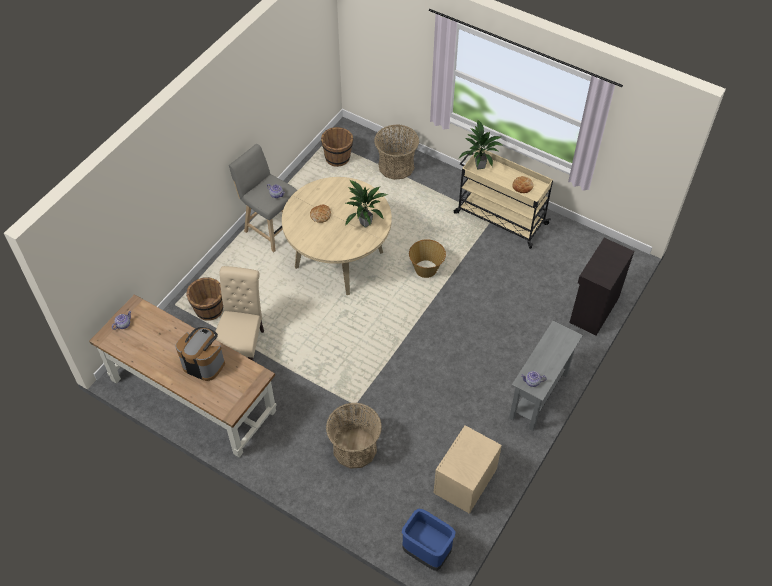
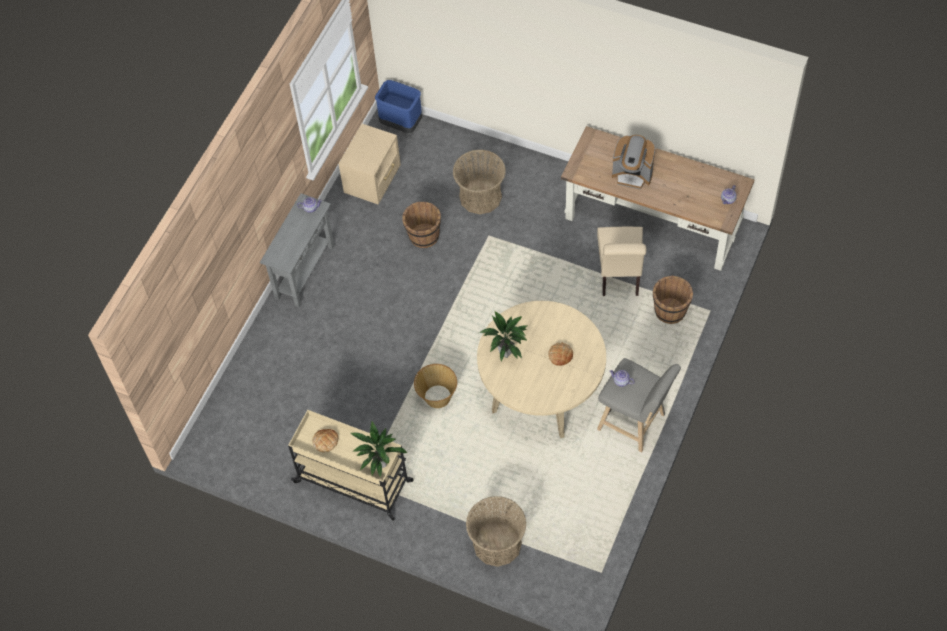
camera: 175 degrees right, 5 degrees up
(338, 158) = (578, 546): brown bucket -> brown bucket (423, 236)
(593, 310) = (244, 375): black cabinet -> none

